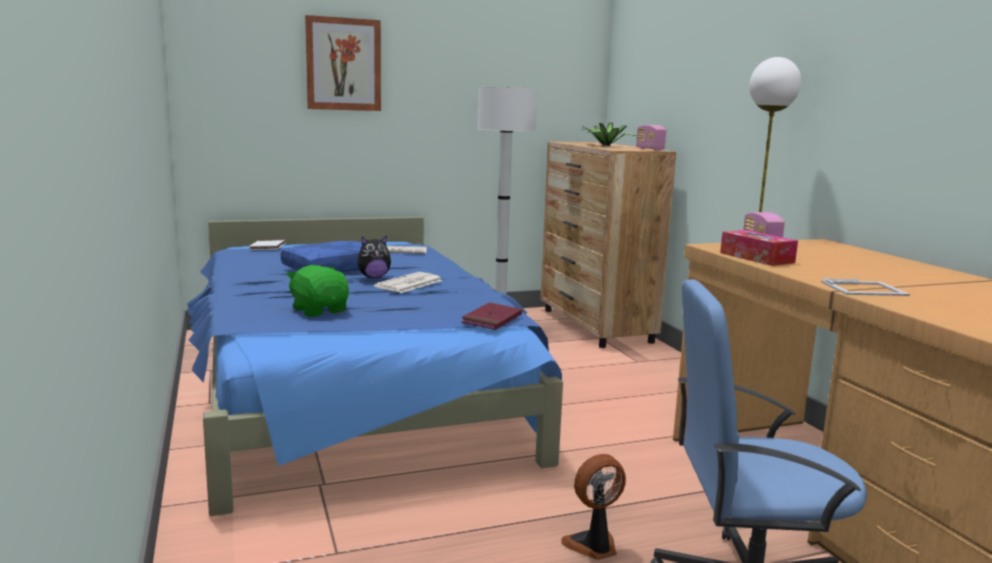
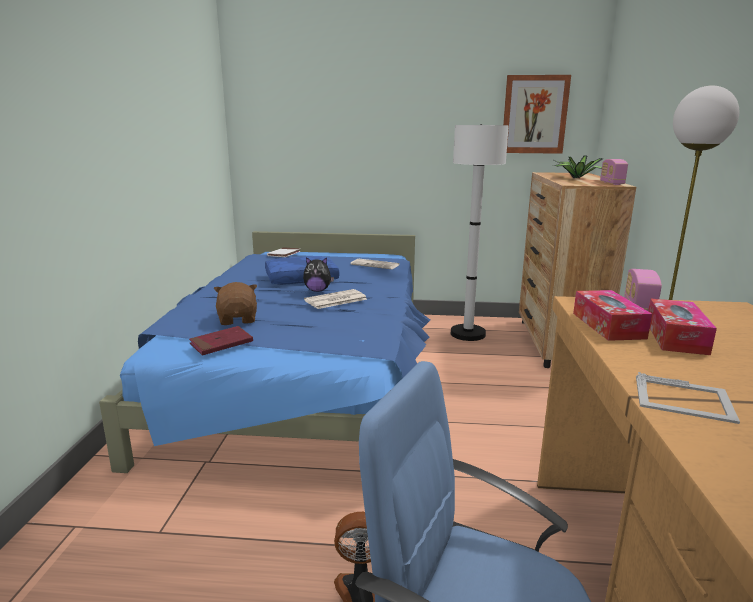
camera: 25 degrees right, 5 degrees up
(320, 310) = (238, 319): green plush toy -> brown plush toy
(343, 64) = (353, 109): picture -> picture (534, 115)
(492, 319) = (357, 347): red book -> red book (221, 343)
(810, 260) = (676, 337): none -> tissue box

